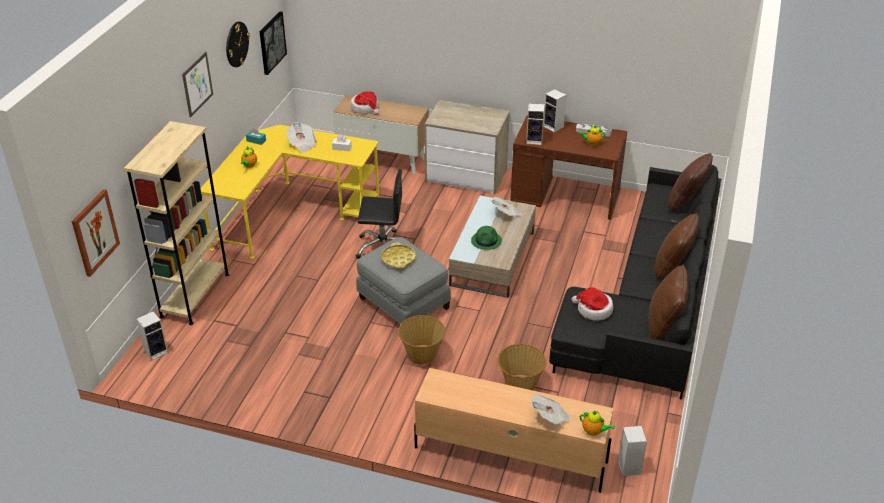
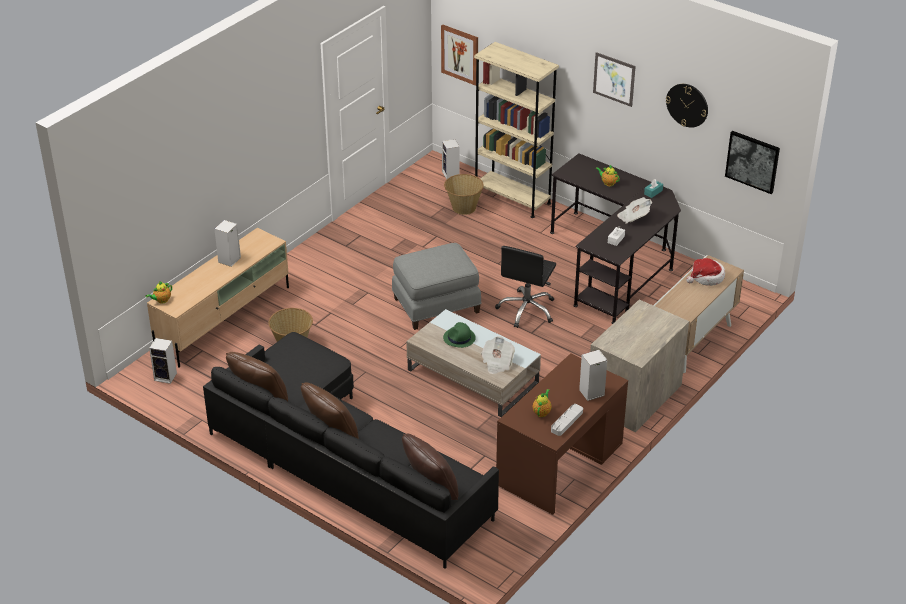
camera: 110 degrees right, 0 degrees up
(290, 212) = (615, 263): yellow desk -> black desk
(398, 259) = (438, 259): yellow tray -> none
(422, 355) = (363, 301): basket -> basket (463, 207)
(535, 140) = (569, 370): speaker -> speaker (229, 260)
(550, 417) = (191, 284): newspaper -> none
(593, 310) = (306, 361): hat -> none

